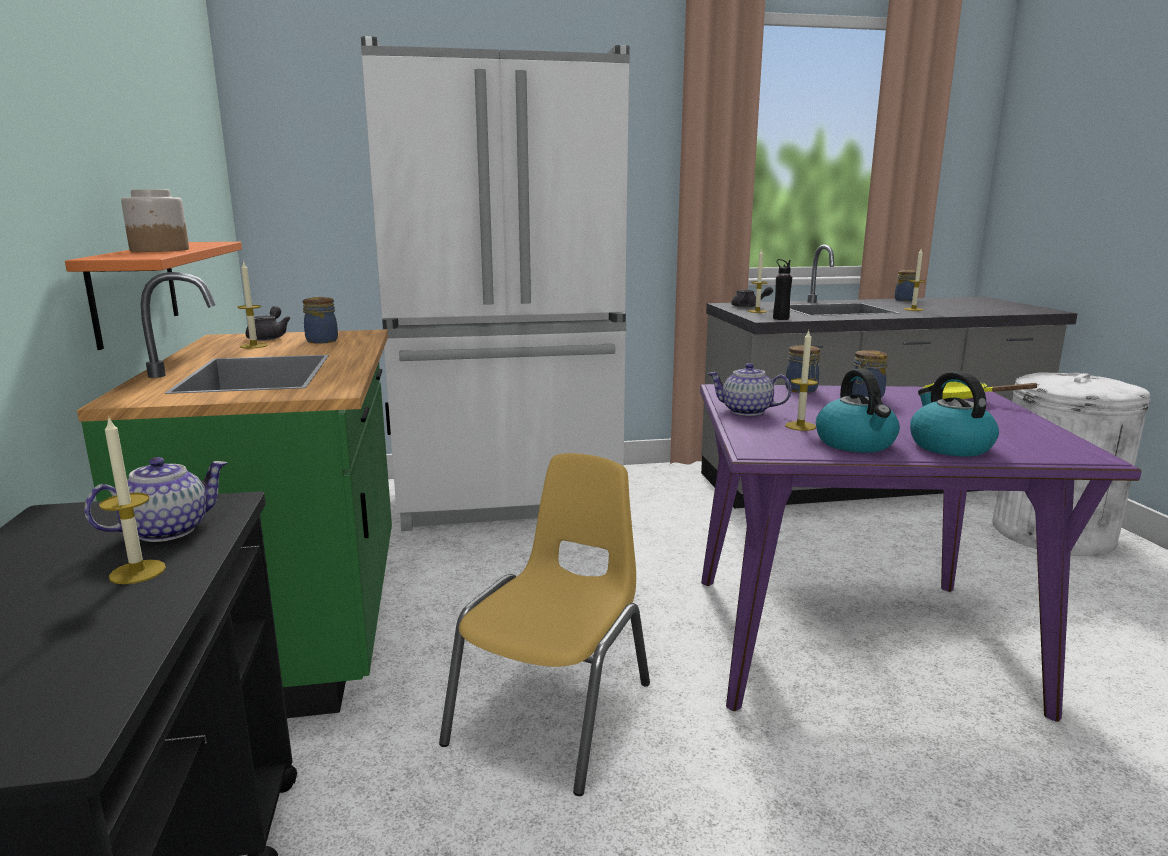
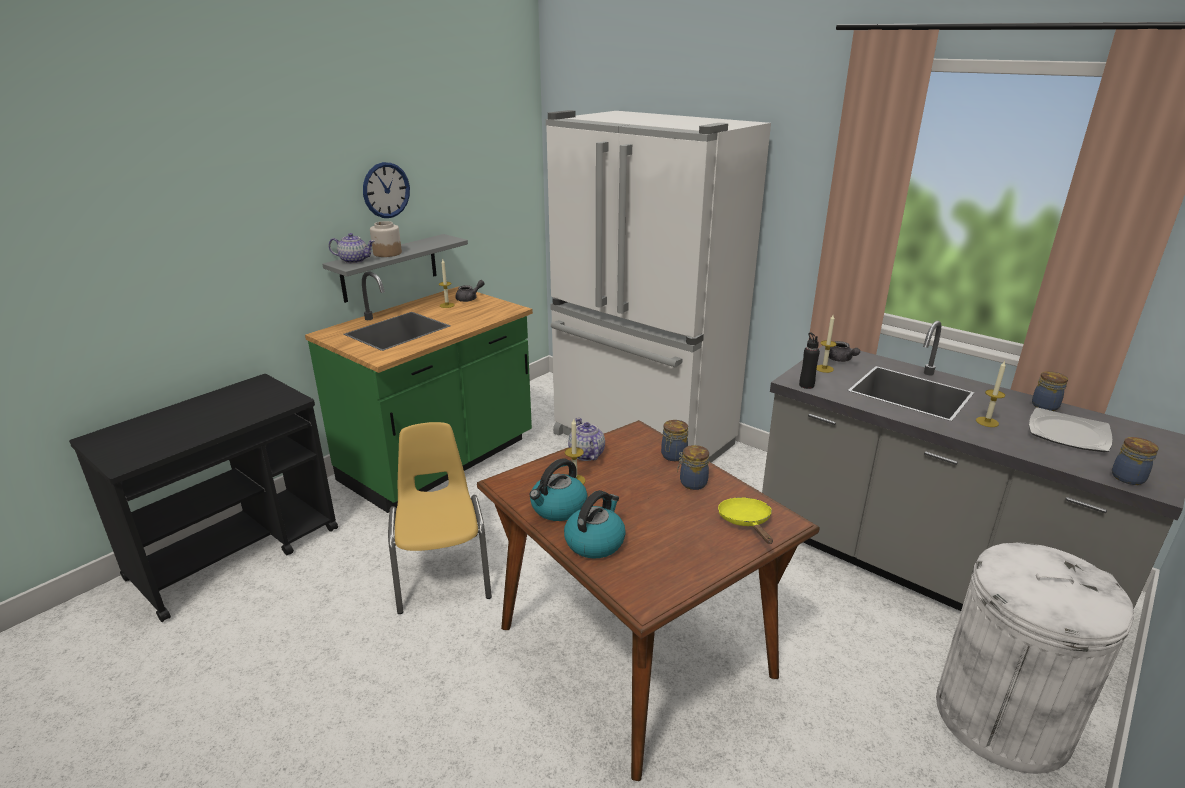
camera: 50 degrees right, 10 degrees up
(115, 138) = (386, 190): none -> wall clock
(135, 290) = (389, 268): orange shelf -> grey shelf
(137, 572) = (224, 419): candle -> none
(167, 530) = (261, 405): teapot -> teapot (354, 260)
(322, 341) = (479, 310): jar -> jar (1128, 477)
(554, 713) = (442, 570): yellow chair -> yellow chair turned 90 degrees counterclockwise
(855, 640) = (635, 651): purple dining table -> brown dining table
(952, 305) = (1067, 433): none -> plate

